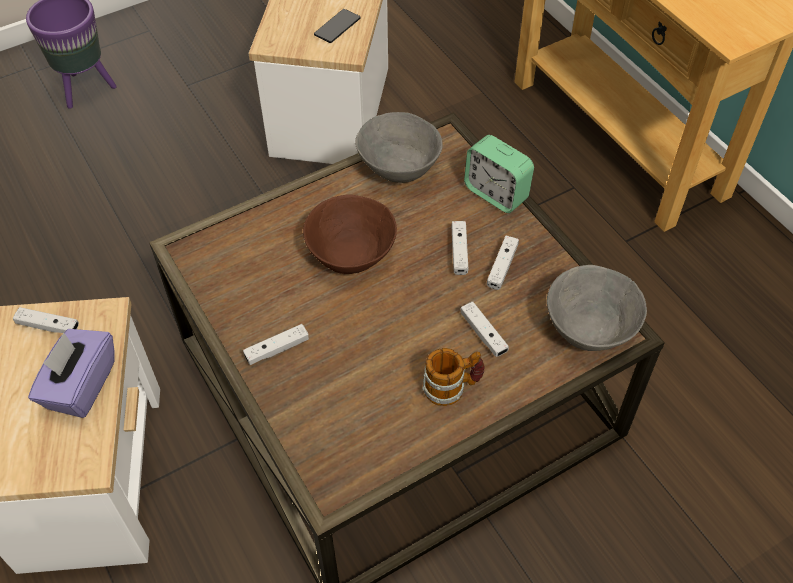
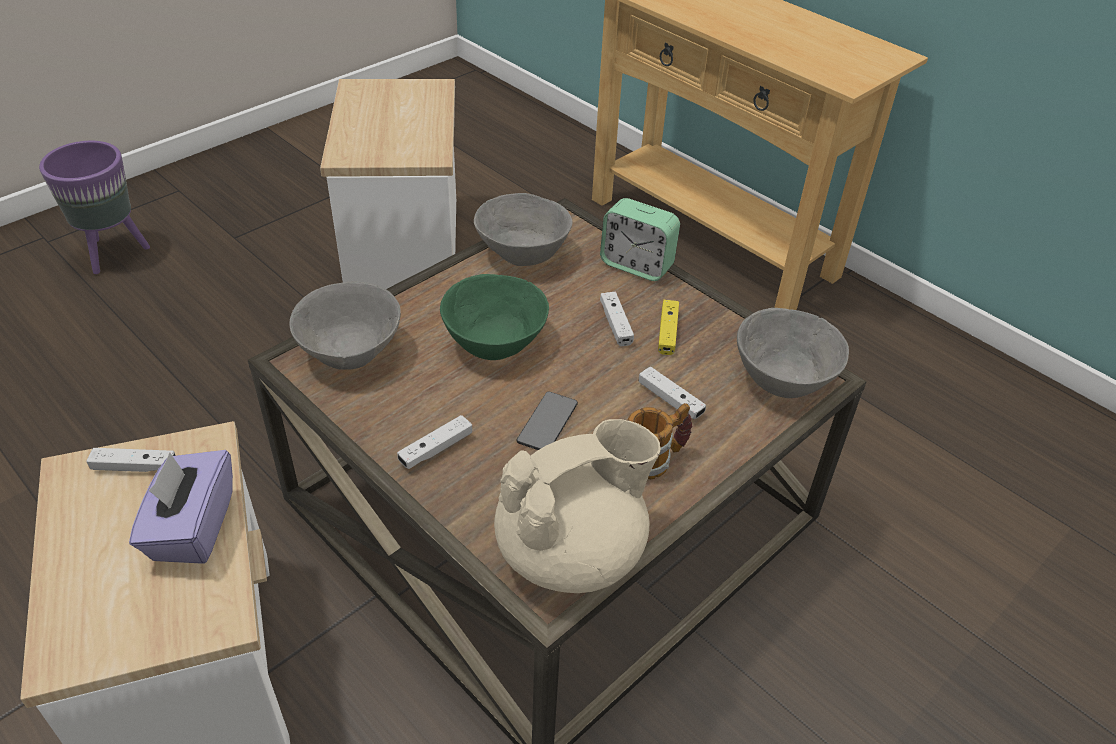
camera: 15 degrees left, 10 degrees down
(230, 246) = (349, 350): none -> grey bowl
(337, 27) = (414, 136): phone -> phone (547, 423)
(351, 255) = (495, 342): brown bowl -> green bowl
(360, 458) = (572, 551): none -> beige teapot
(502, 267) = (667, 332): white game controller -> yellow game controller

